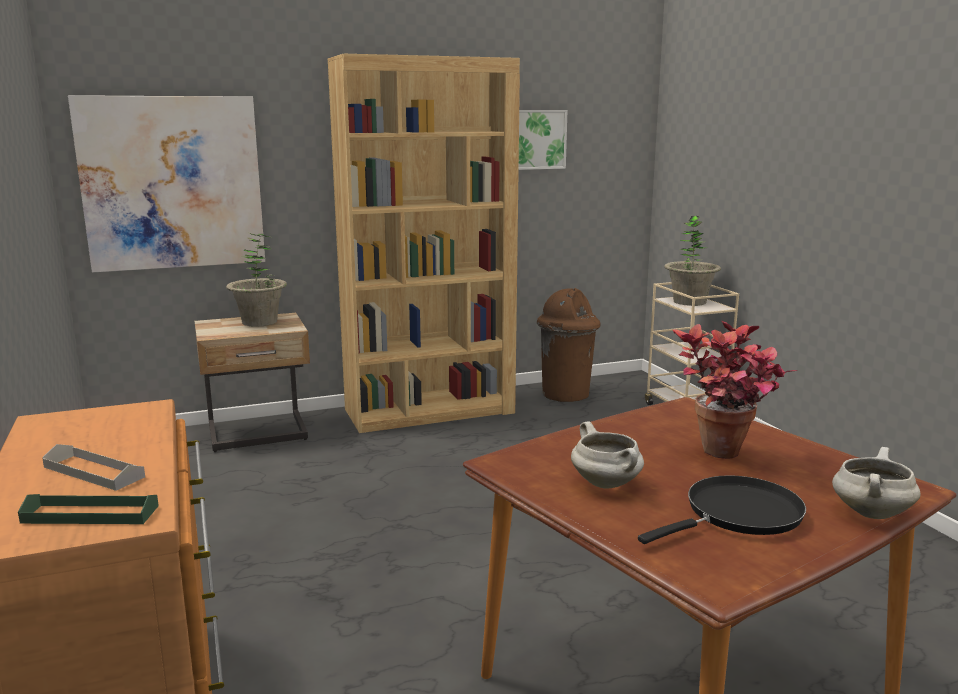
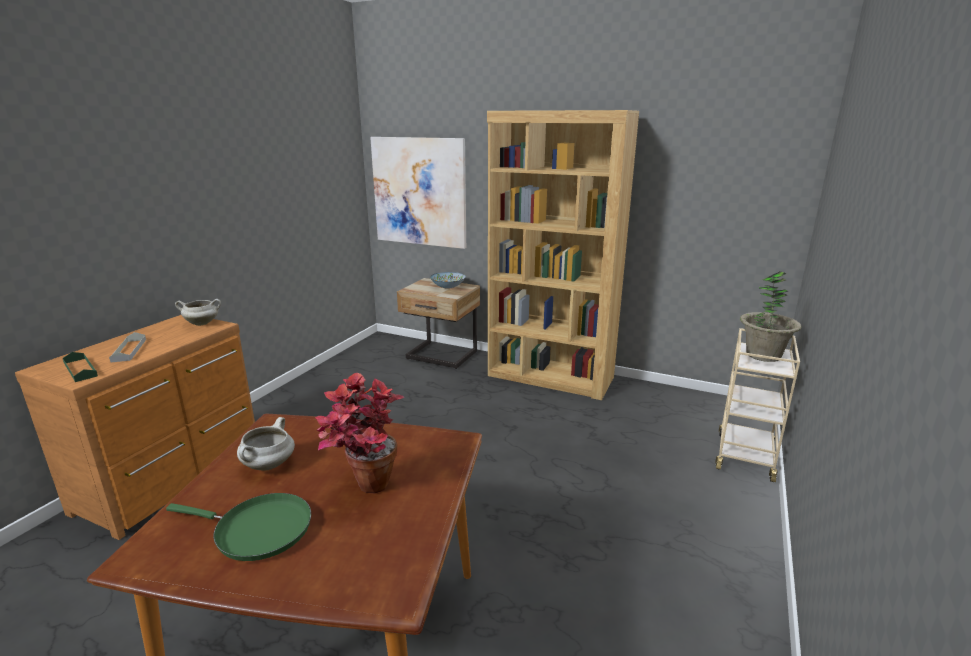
camera: 45 degrees right, 5 degrees up
(259, 322) = (448, 287): potted plant -> bowl
(537, 139) = (682, 178): picture -> none
(566, 394) = (665, 400): brown trash can -> none
(738, 515) = (257, 530): black frying pan -> green frying pan
(870, 512) = (315, 590): white cooking pot -> white cooking pot (202, 323)

